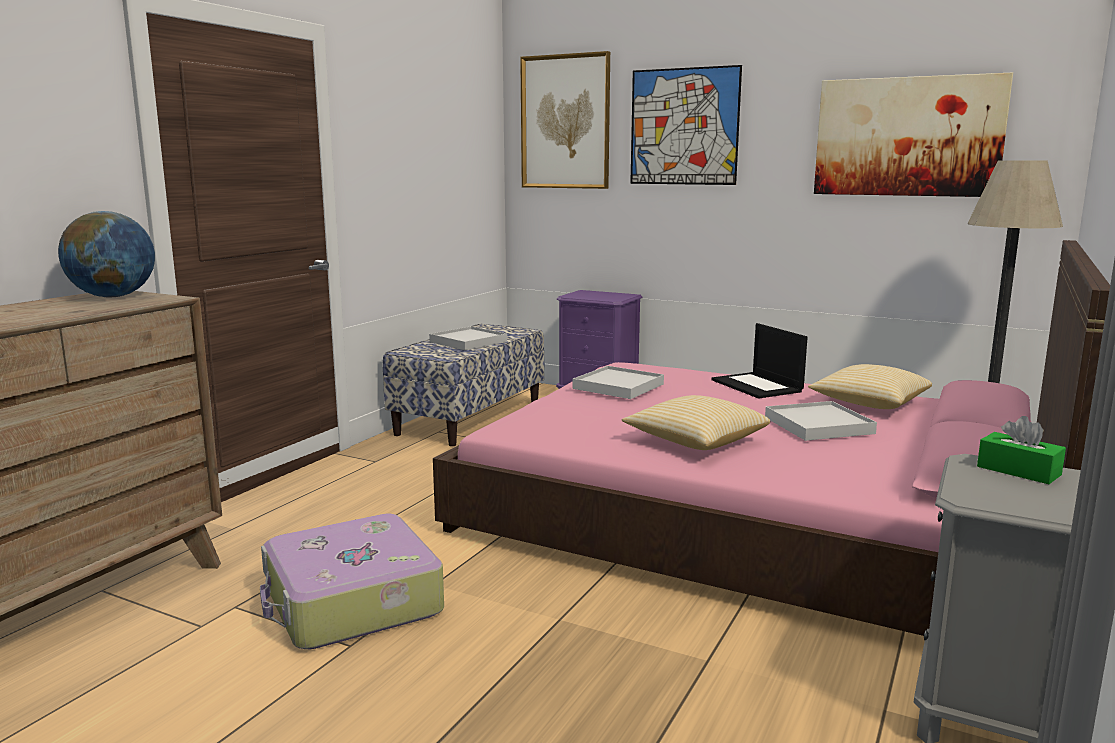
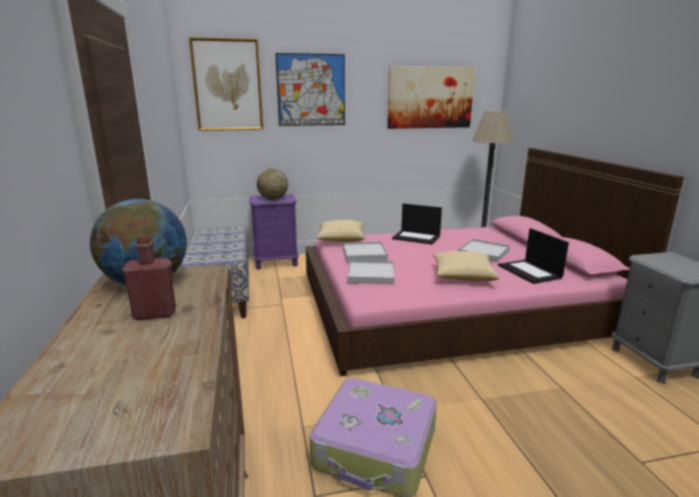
camera: 40 degrees left, 5 degrees up
(54, 309) = (154, 314): none -> red bottle
(468, 342) = (219, 244): white tray -> white tray (371, 275)
(595, 296) = (273, 199): none -> globe
(832, 465) = (530, 272): none -> laptop
(869, 403) = (473, 236): pillow -> pillow (341, 240)
(1018, 471) = (662, 258): green tissue box -> none

